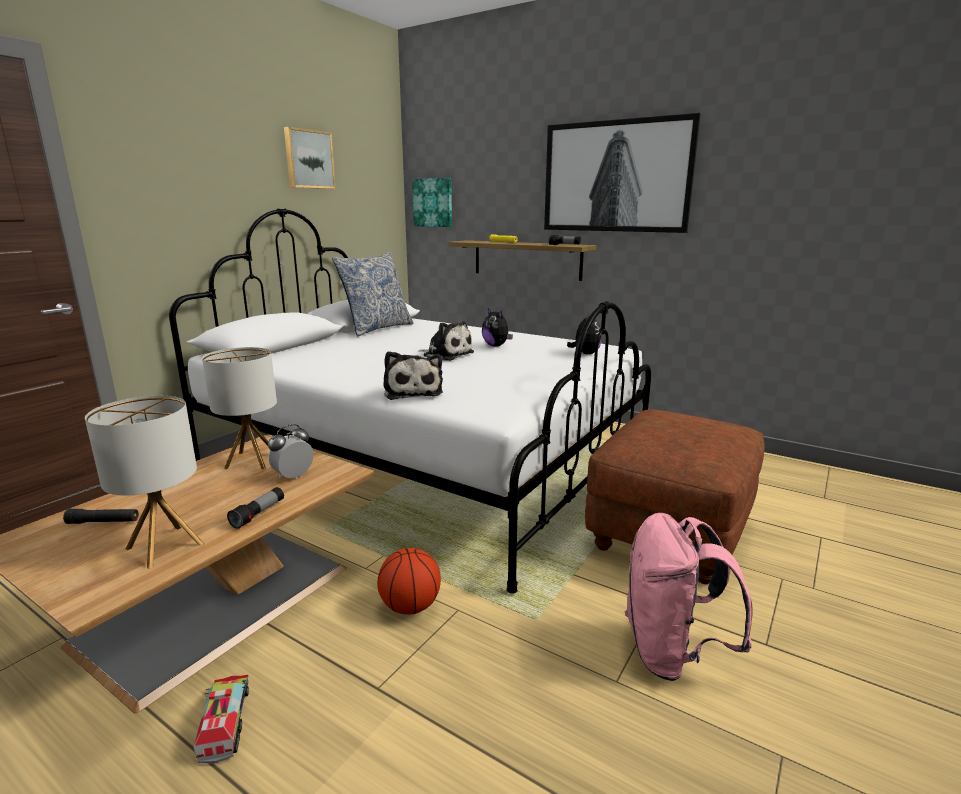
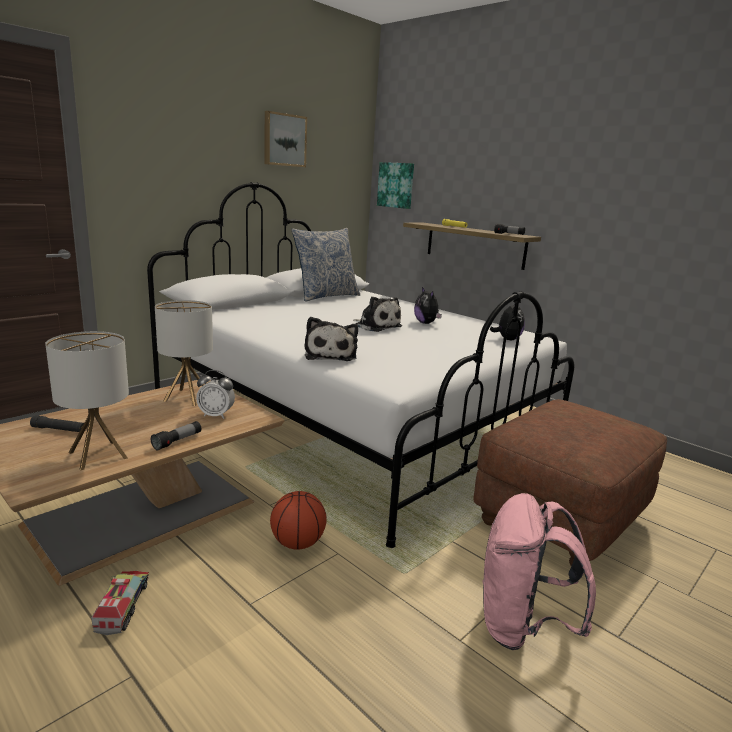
camera: 10 degrees right, 0 degrees up
(293, 476) = (216, 415): alarm clock -> alarm clock turned 135 degrees counterclockwise
(615, 177) = (565, 172): picture -> none

